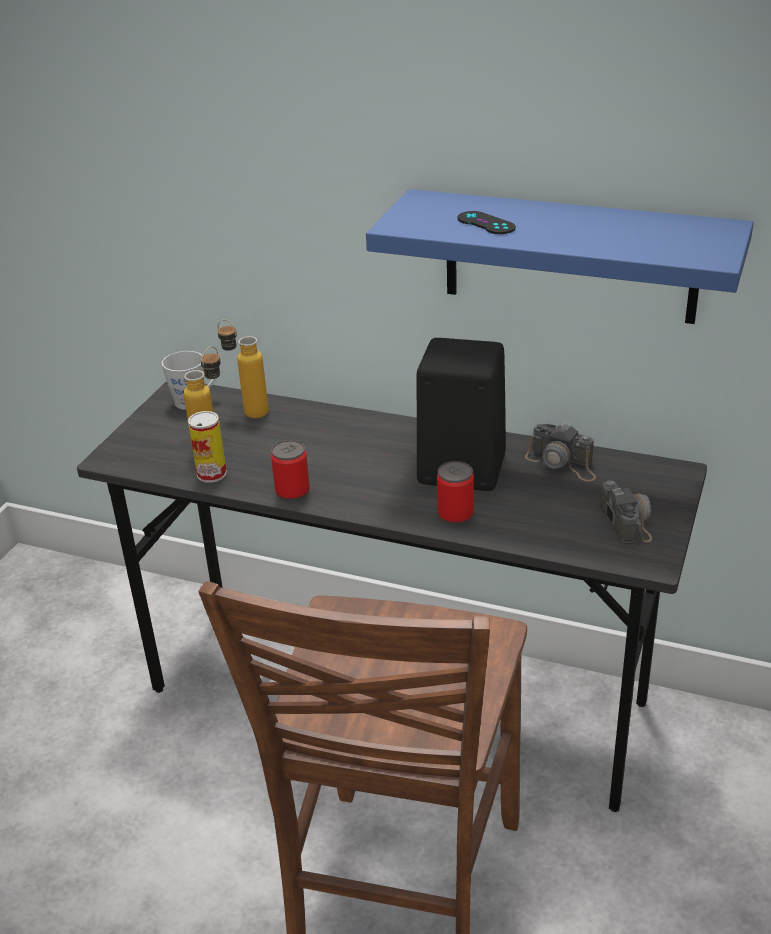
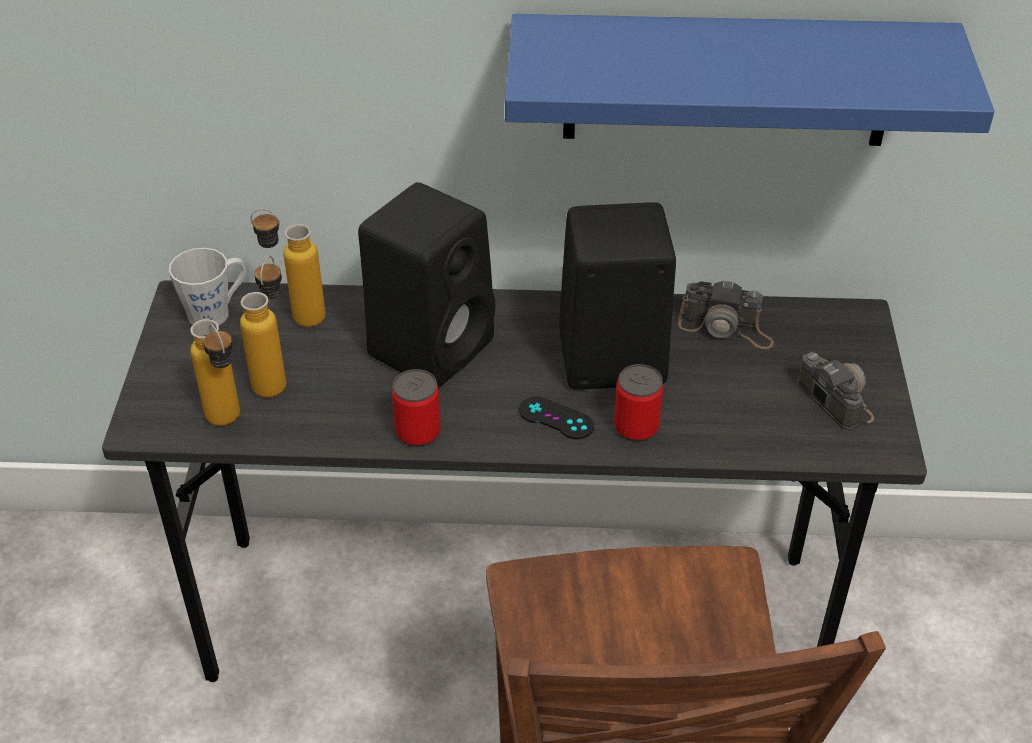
camera: 20 degrees left, 10 degrees up
(166, 466) = (229, 424): none -> bottle
(211, 474) = (297, 424): can -> none
(333, 441) = (433, 345): none -> black speaker
(486, 223) = (651, 65): black game controller -> black game controller (556, 418)

